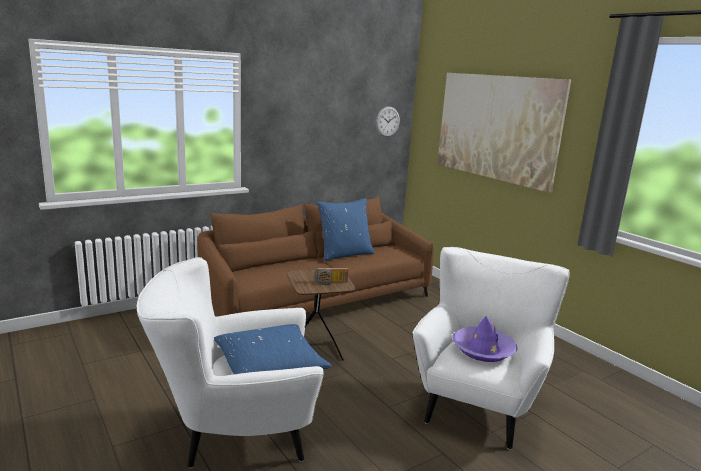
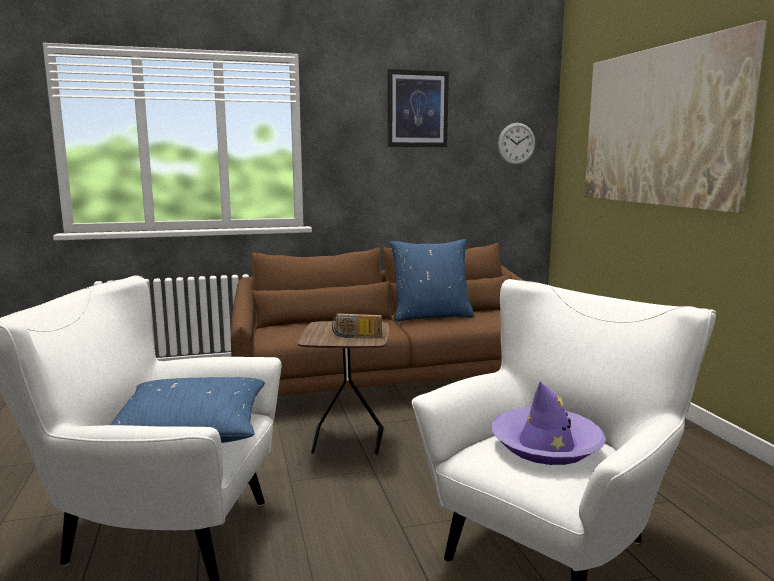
camera: 20 degrees right, 5 degrees down
(323, 96) = (417, 109): none -> picture

